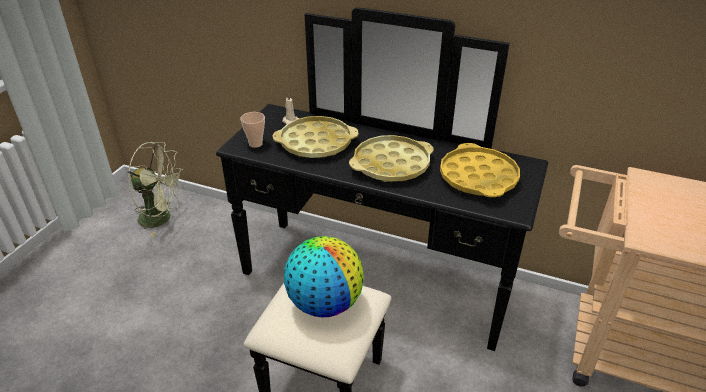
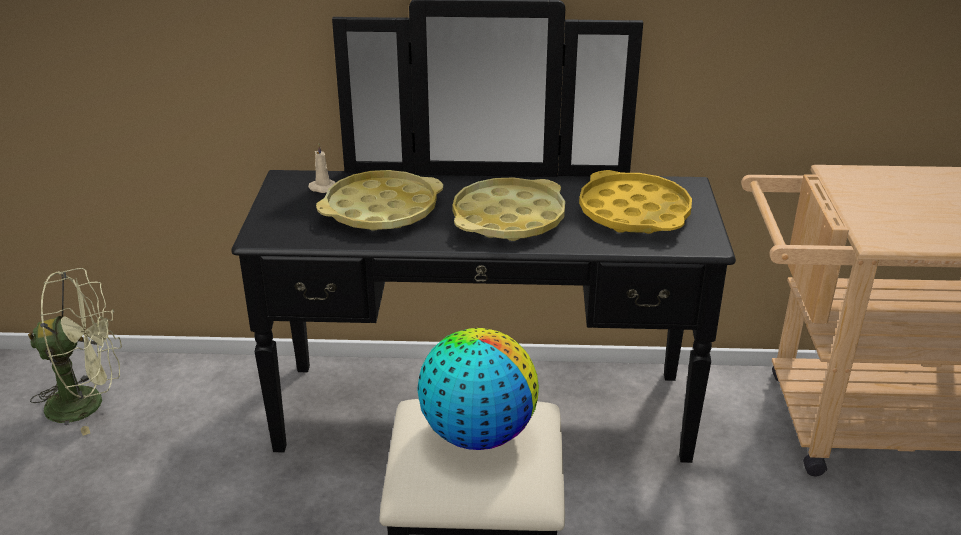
camera: 20 degrees left, 5 degrees down
(255, 144) = (289, 227): cup -> none

